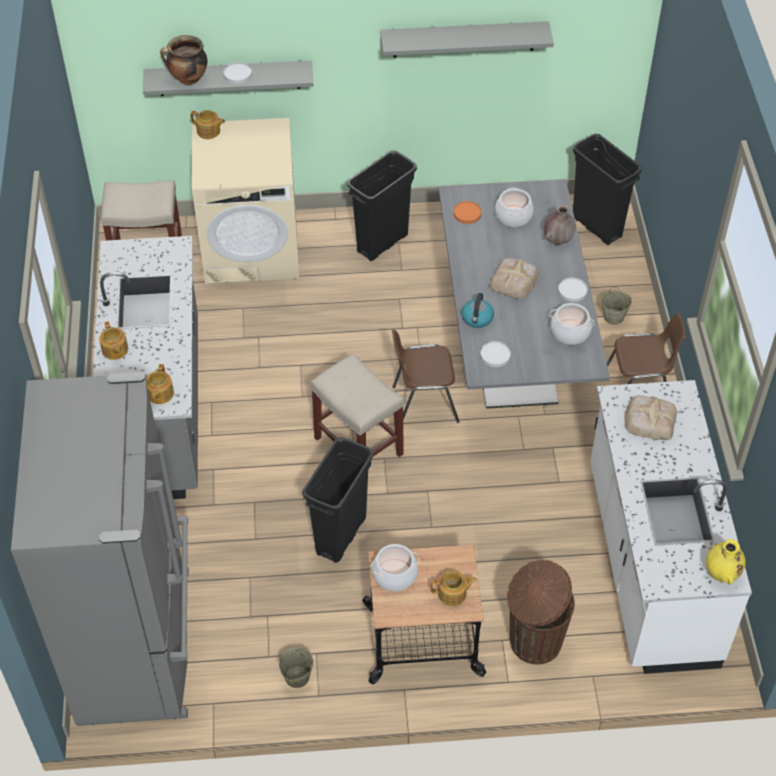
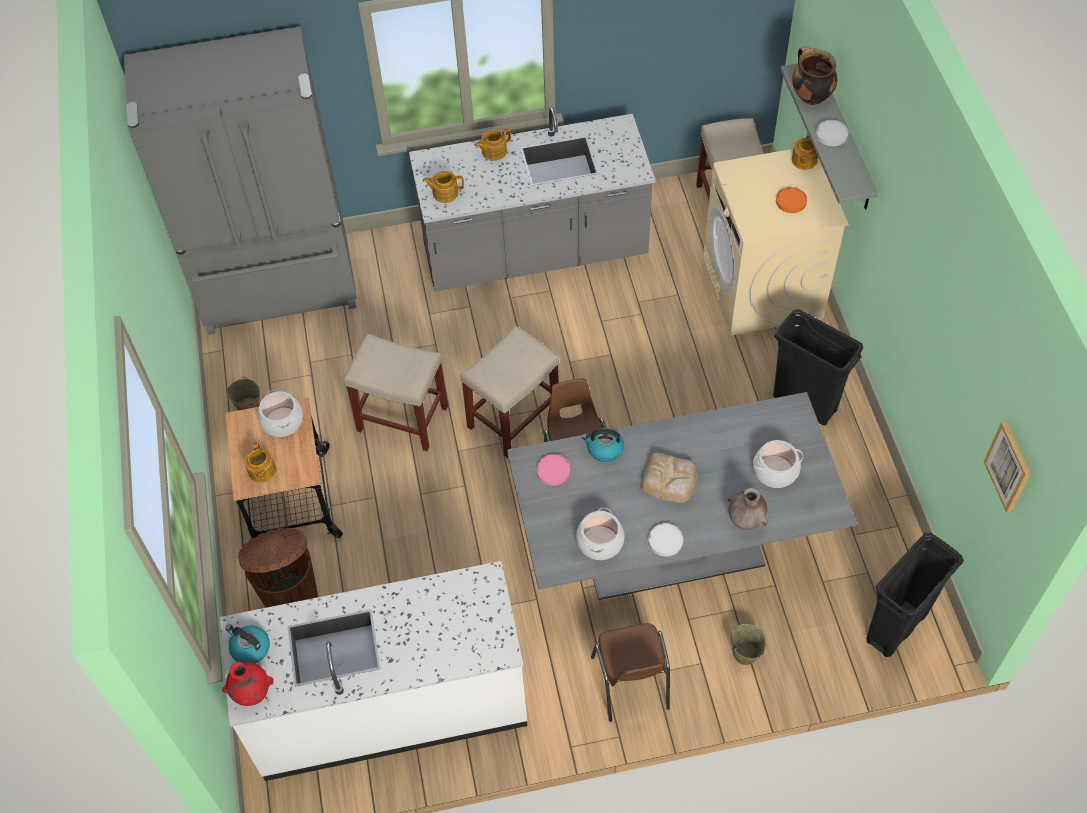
camera: 85 degrees right, 5 degrees up
(341, 535) = (404, 418): black trash can -> beige stool
(464, 39) = (947, 321): grey shelf -> none
(467, 213) = (768, 424): orange plate -> orange plate (791, 201)
(495, 355) = (553, 471): white plate -> pink plate
(593, 39) = (1009, 466): none -> picture
(649, 420) = (457, 616): bread -> none
(676, 575) = (250, 648): none -> kettle
(721, 574) = (252, 693): yellow vase -> red vase

